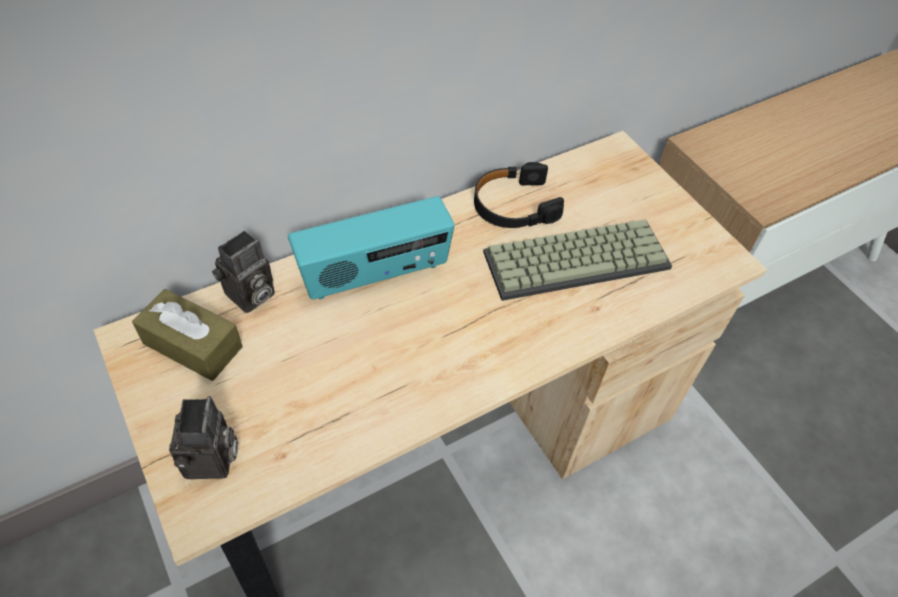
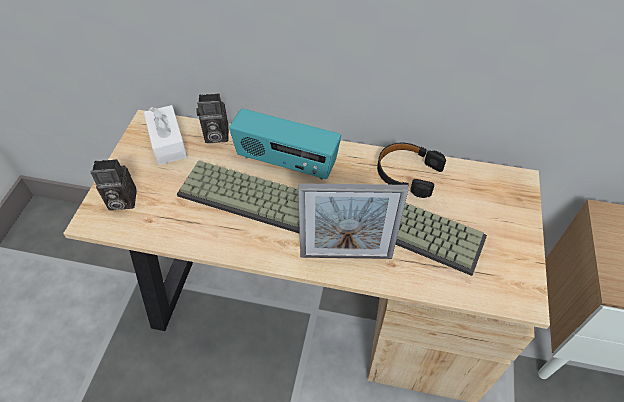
camera: 45 degrees right, 0 degrees up
(193, 345) = (168, 142): brown tissue box -> white tissue box
(212, 461) = (120, 201): camera -> camera turned 45 degrees clockwise
(373, 339) = (249, 195): none -> keyboard
(545, 332) = (346, 256): none -> picture frame

